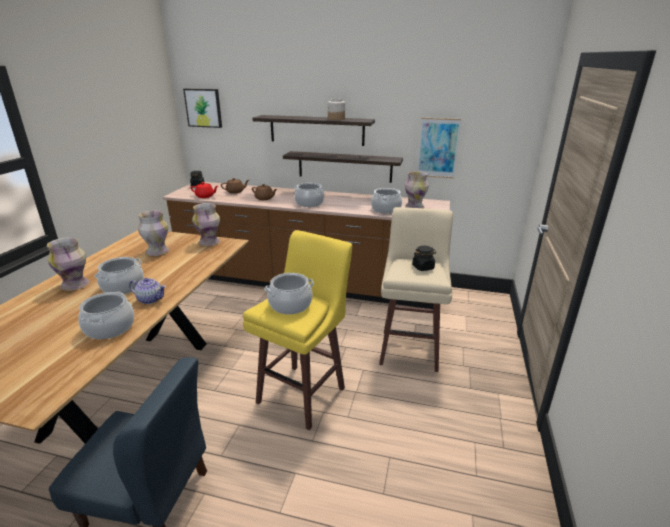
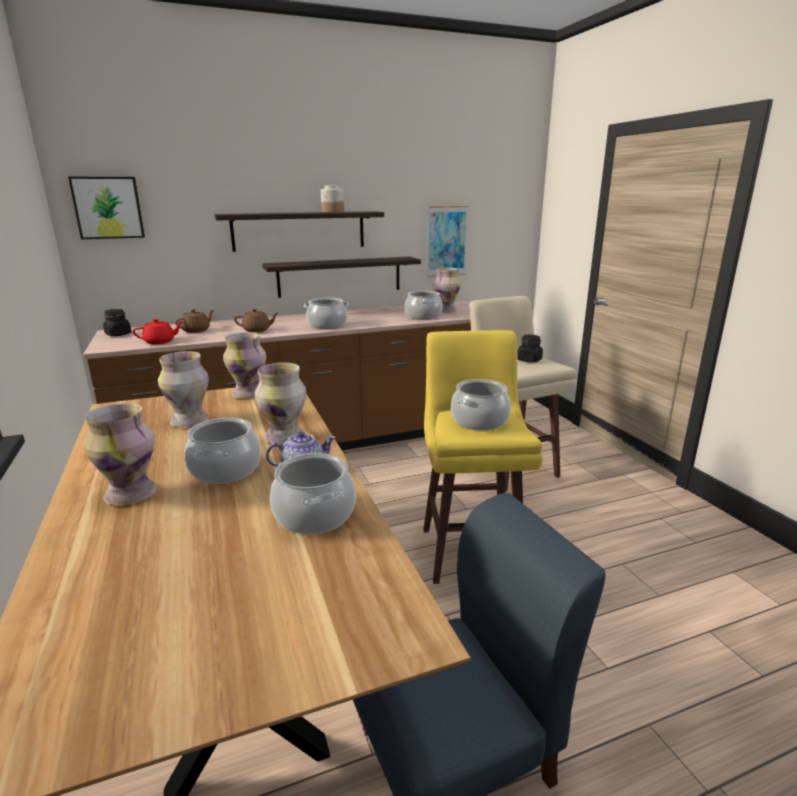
camera: 35 degrees left, 5 degrees down
(175, 277) = (285, 437): none -> vase

